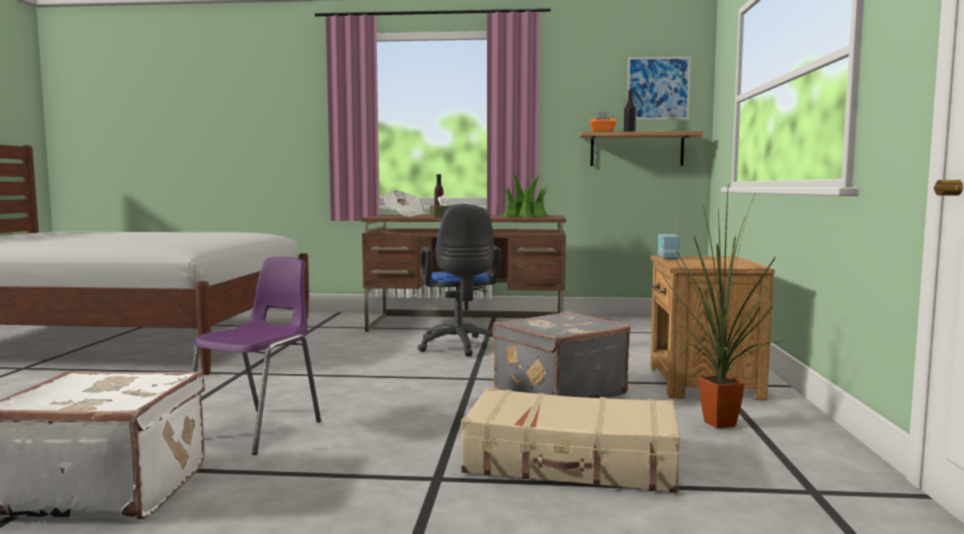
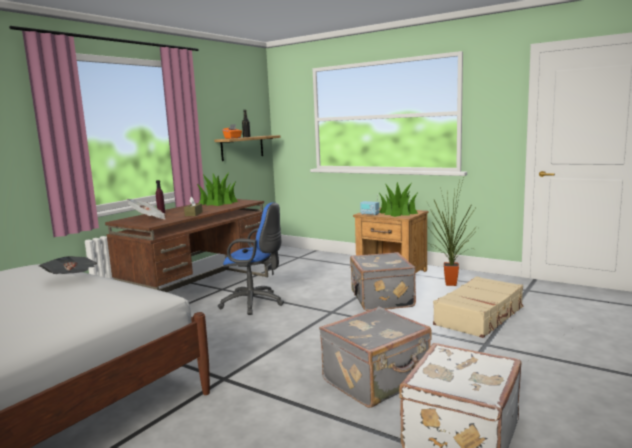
camera: 60 degrees left, 5 degrees up
(215, 237) = (72, 279): none -> newspaper
(258, 430) = (377, 381): purple chair -> grey suitcase
(658, 88) = (248, 107): picture -> none
(711, 263) = (398, 213): none -> potted plant

